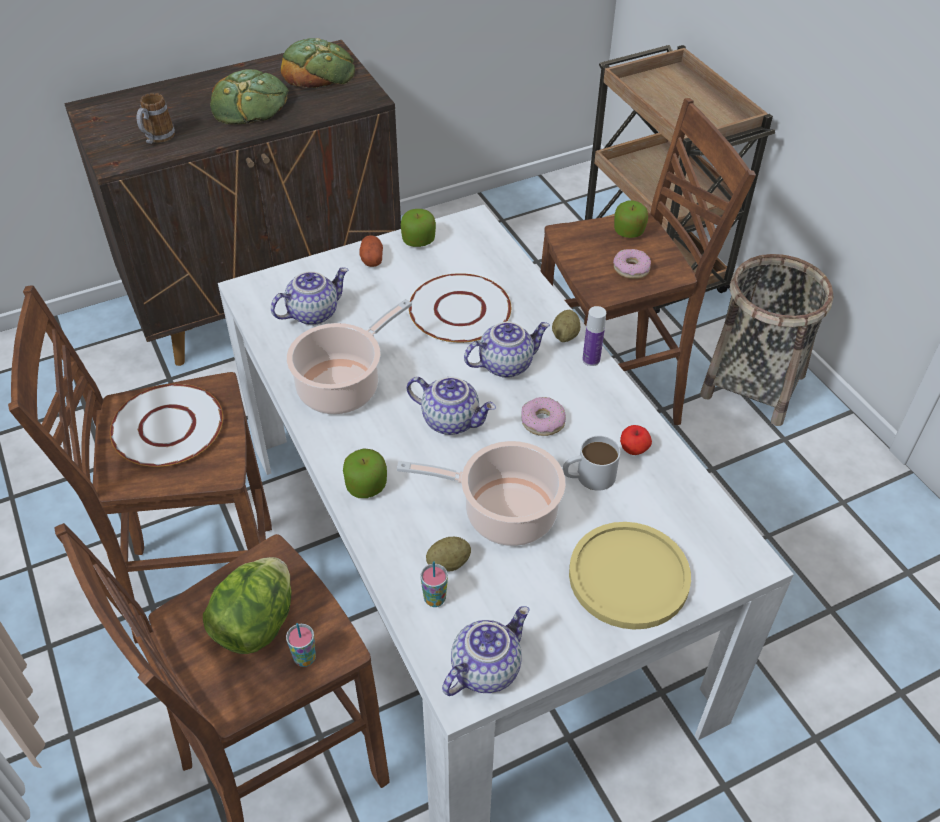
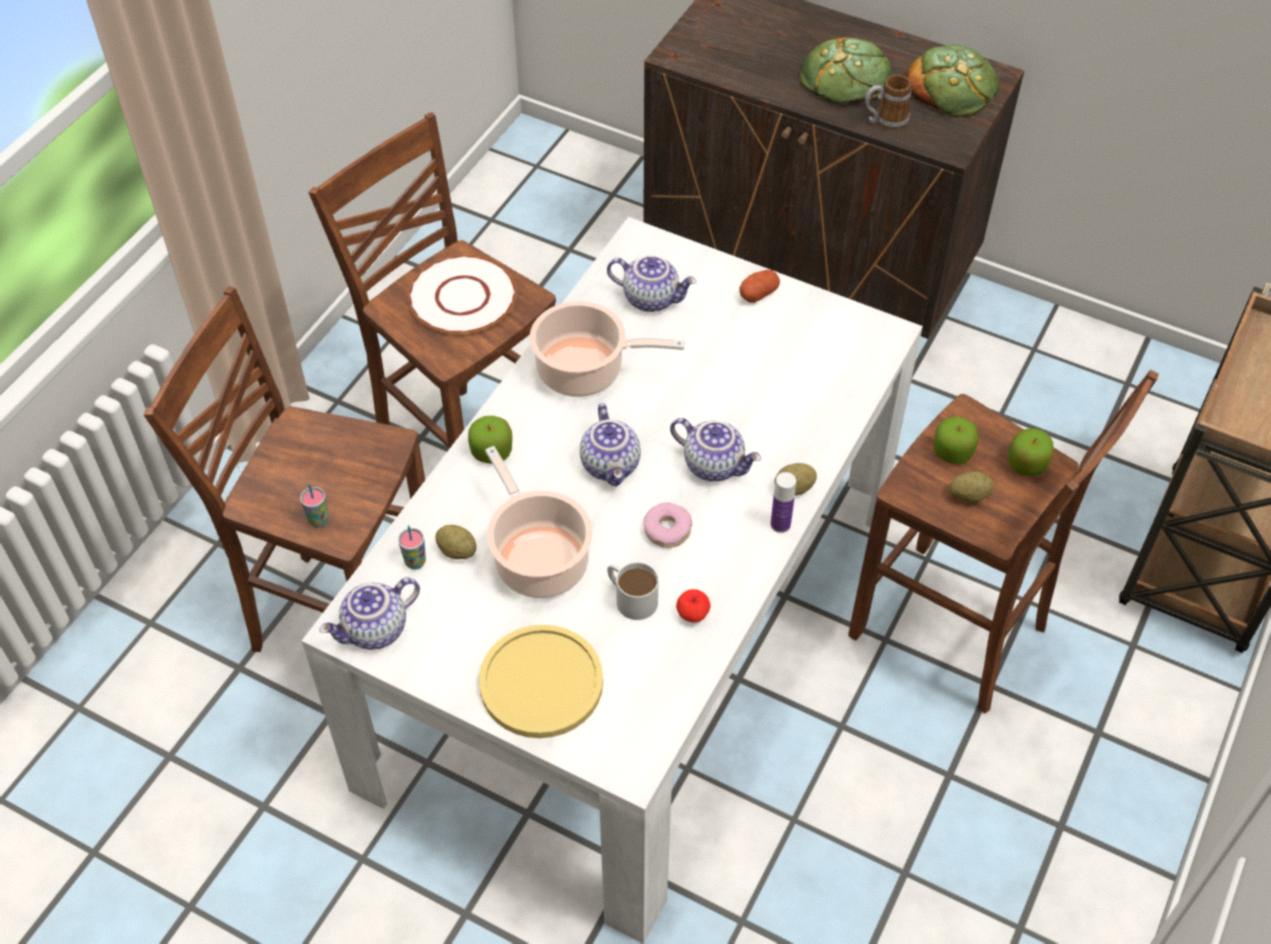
camera: 55 degrees right, 5 degrees up
(157, 138) = (732, 57): mug -> mug (885, 121)
(255, 624) = (326, 472): lettuce -> none
(418, 240) = (817, 310): apple -> apple (952, 452)
(459, 311) = (752, 394): white plate -> none
(485, 668) = (376, 631): teapot -> teapot turned 135 degrees clockwise
(631, 269) = (969, 495): donut -> potato
(753, 385) = (1114, 756): basket -> none

